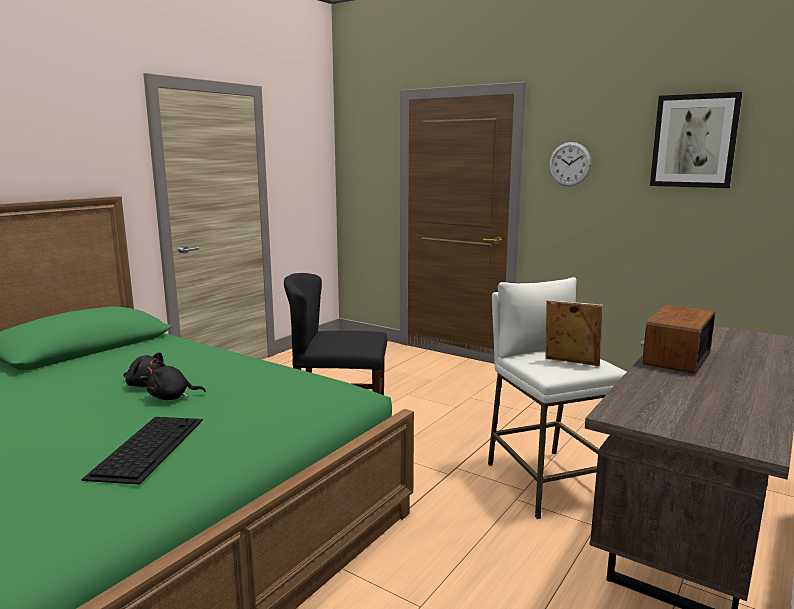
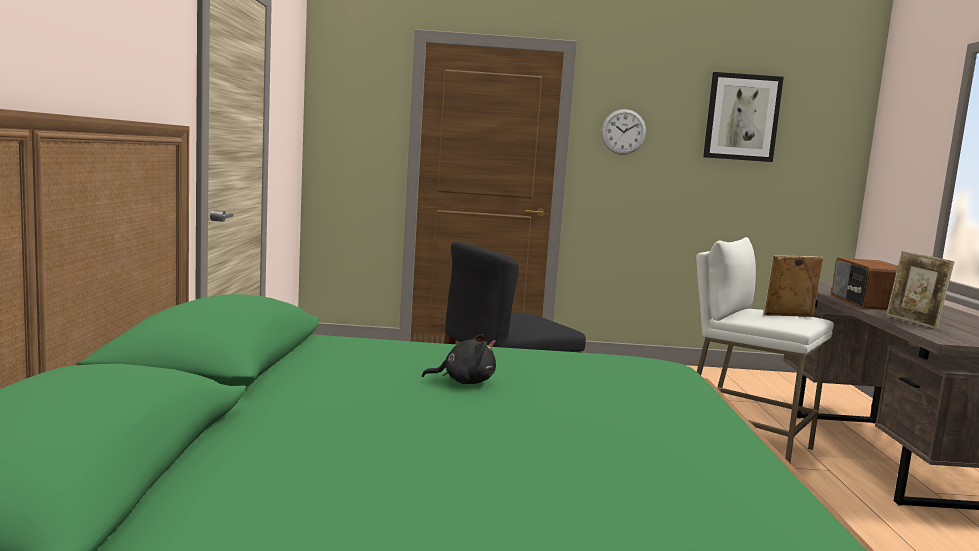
camera: 35 degrees left, 5 degrees down
(148, 446) = (654, 433): keyboard -> none
(172, 397) = (534, 389): black plush toy -> none
(651, 388) = (913, 322): none -> picture frame

